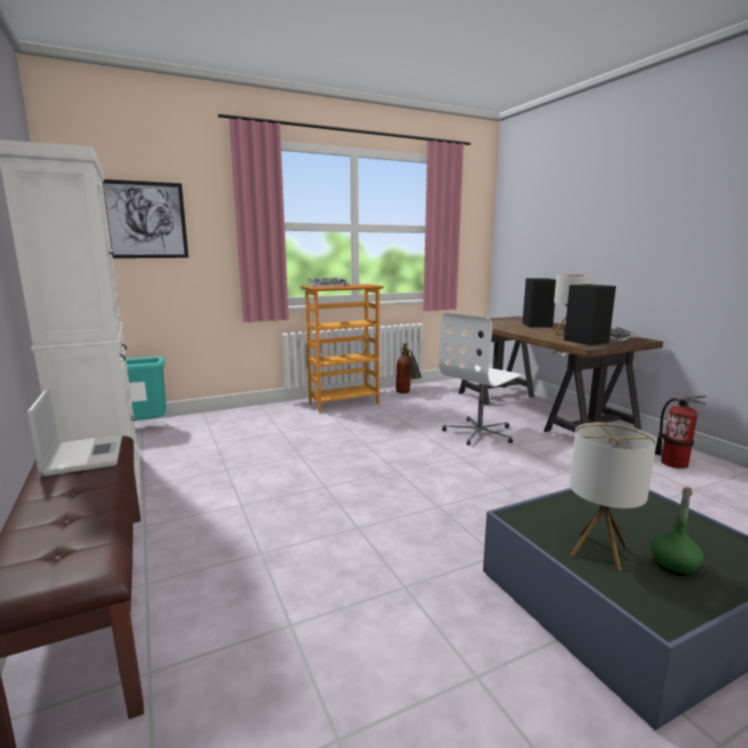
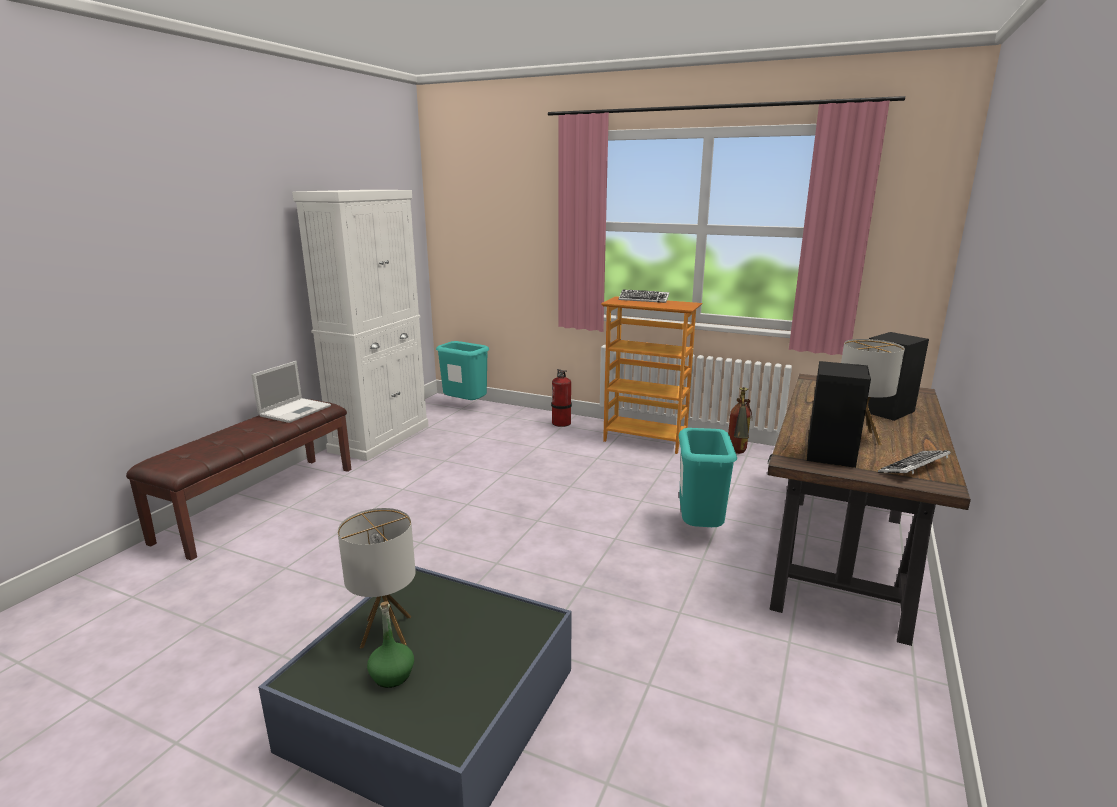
camera: 50 degrees right, 5 degrees up
(145, 220) = (490, 219): picture -> none
(480, 433) = (698, 528): white office chair -> turquoise trash can
(674, 463) = (849, 692): fire extinguisher -> fire extinguisher (561, 423)

